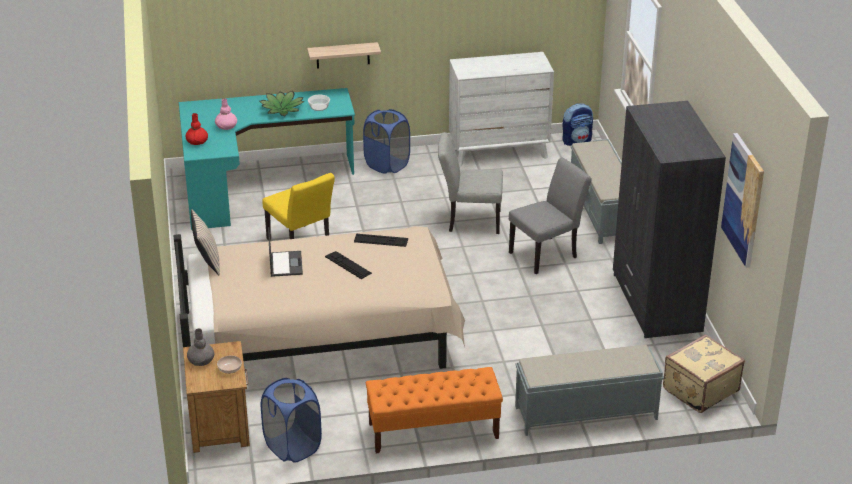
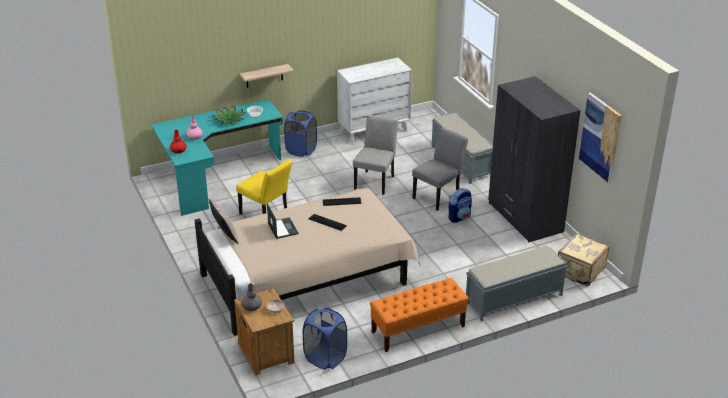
camera: 15 degrees left, 0 degrees up
(469, 220) = (375, 181): grey chair -> grey chair turned 120 degrees clockwise
(577, 141) = (423, 116): backpack -> backpack (459, 217)

